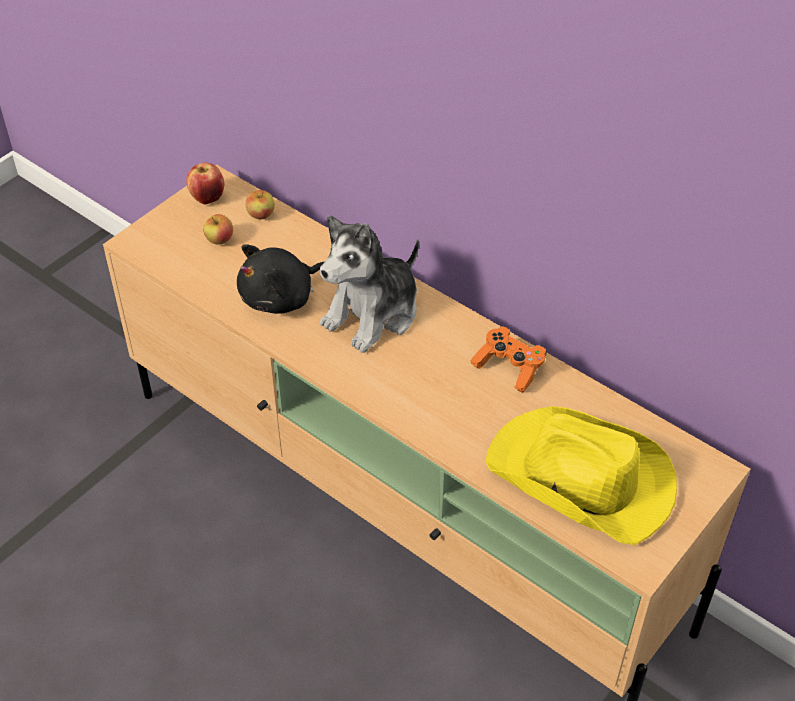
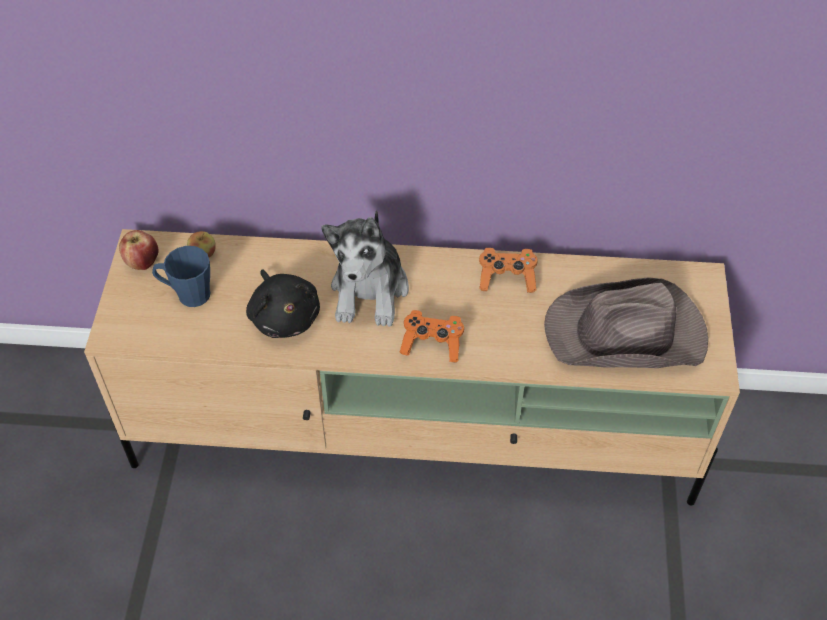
camera: 35 degrees left, 5 degrees up
(219, 240) = (187, 294): apple -> blue mug
(281, 297) = (284, 316): black plush toy -> black plush toy turned 45 degrees counterclockwise
(387, 387) = (432, 343): none -> orange game controller
(581, 479) = (627, 335): yellow hat -> brown hat

